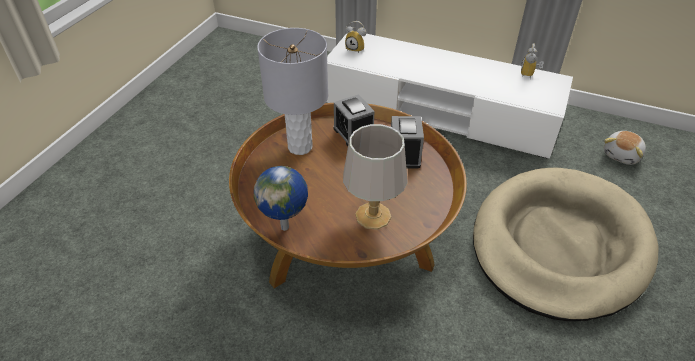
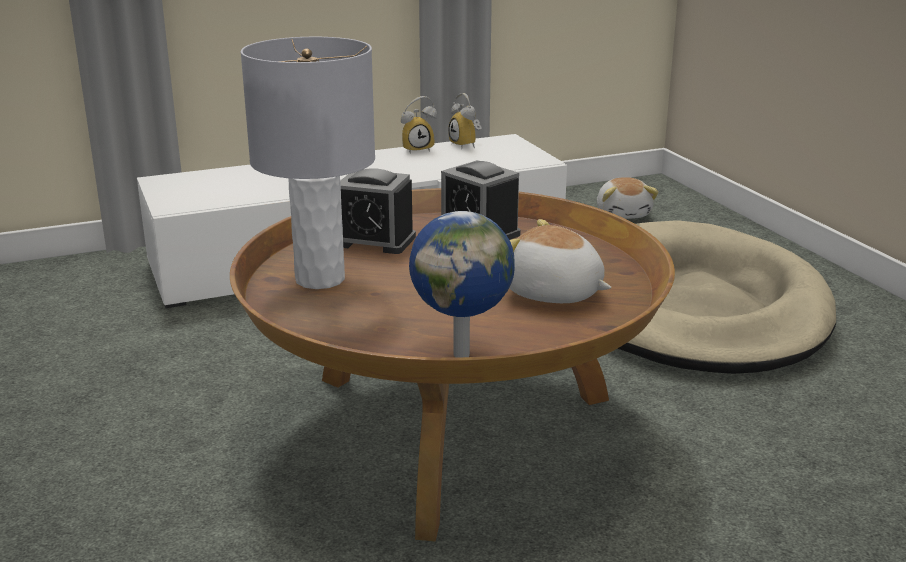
camera: 45 degrees left, 20 degrees down
(356, 49) = (186, 190): alarm clock -> alarm clock (417, 149)
(372, 216) = (553, 293): grey table lamp -> plush toy

